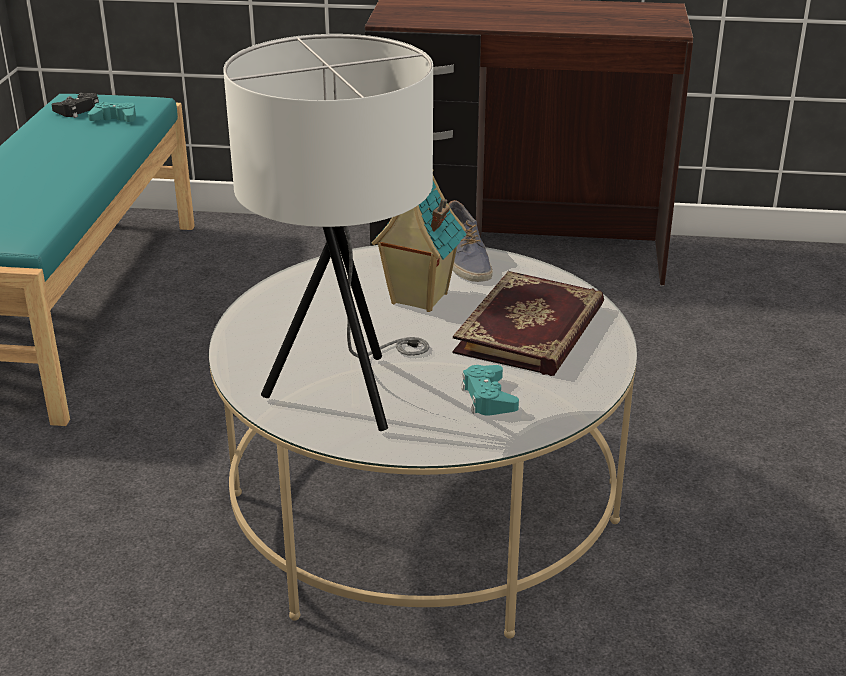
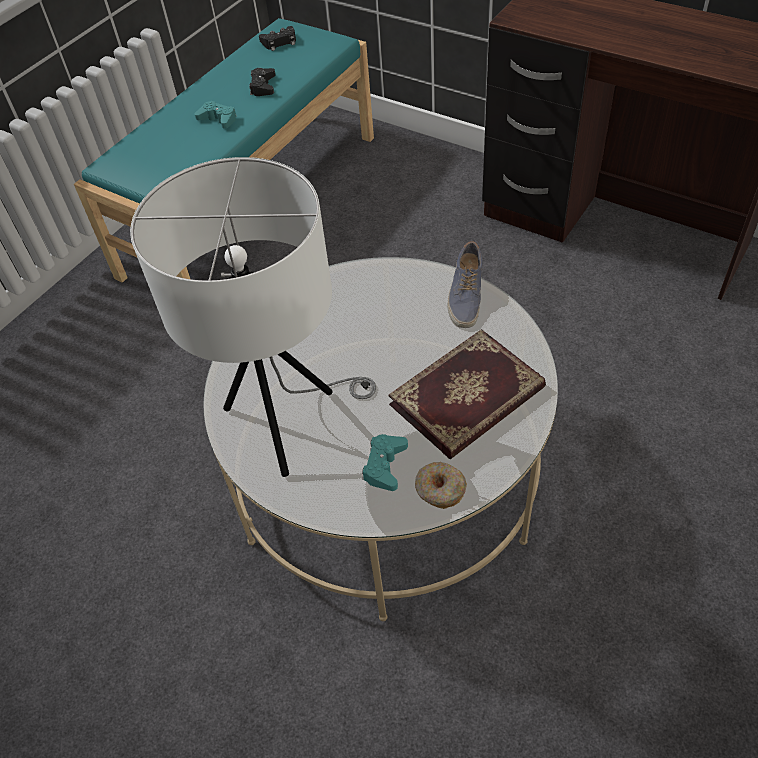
camera: 30 degrees right, 20 degrees up
(87, 145) = (263, 86): none -> black game controller
(115, 119) = (299, 58): turquoise game controller -> turquoise game controller (218, 119)
(417, 299) = (401, 332): toy house -> none
(562, 400) = (439, 490): none -> donut

